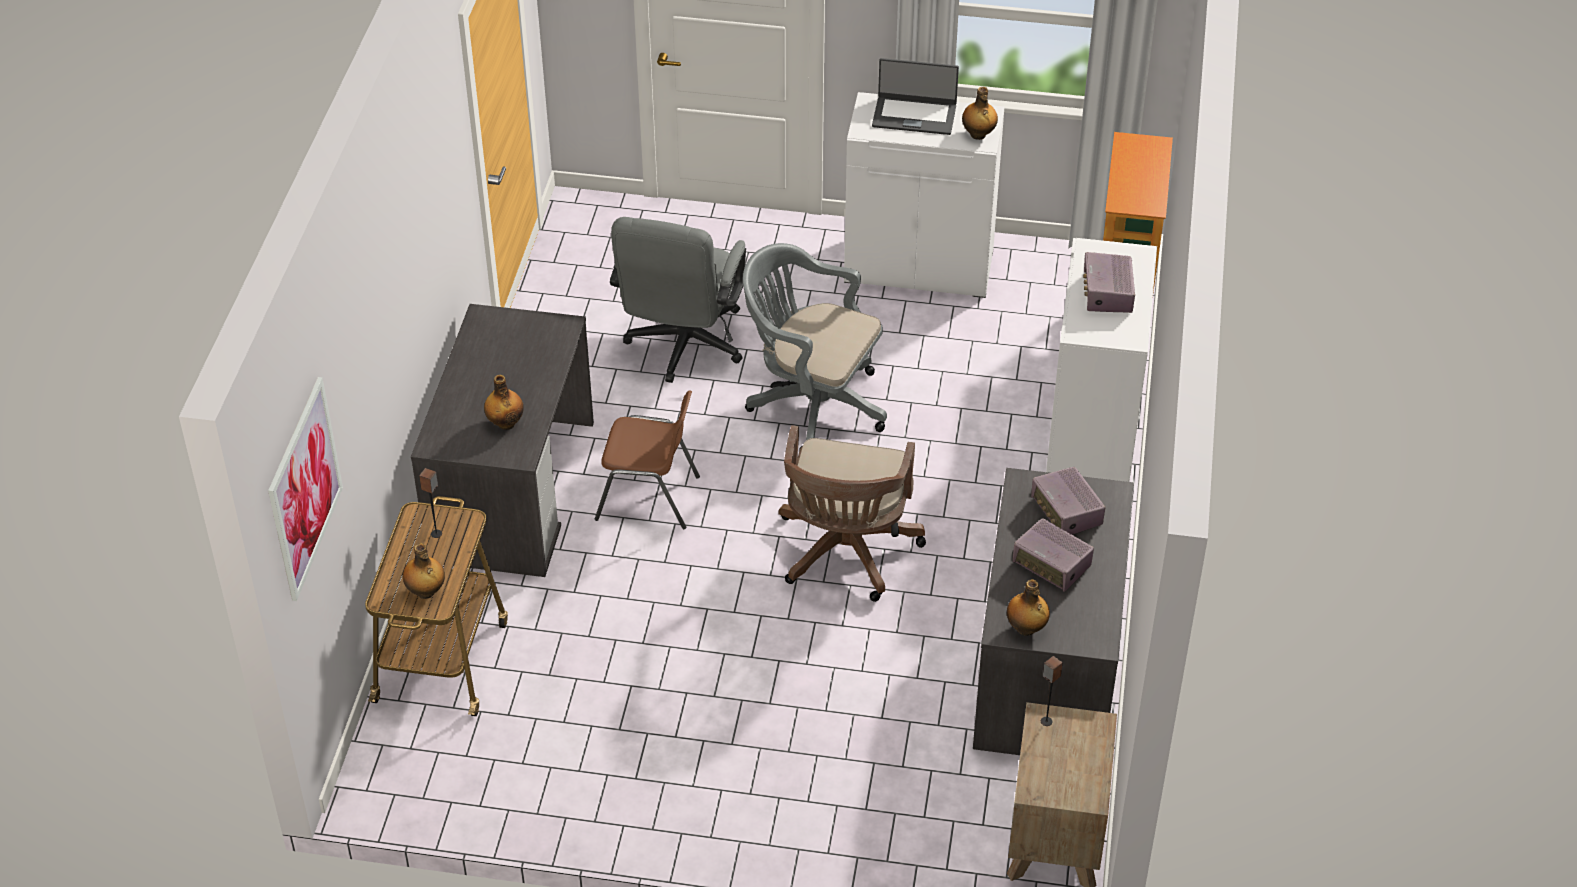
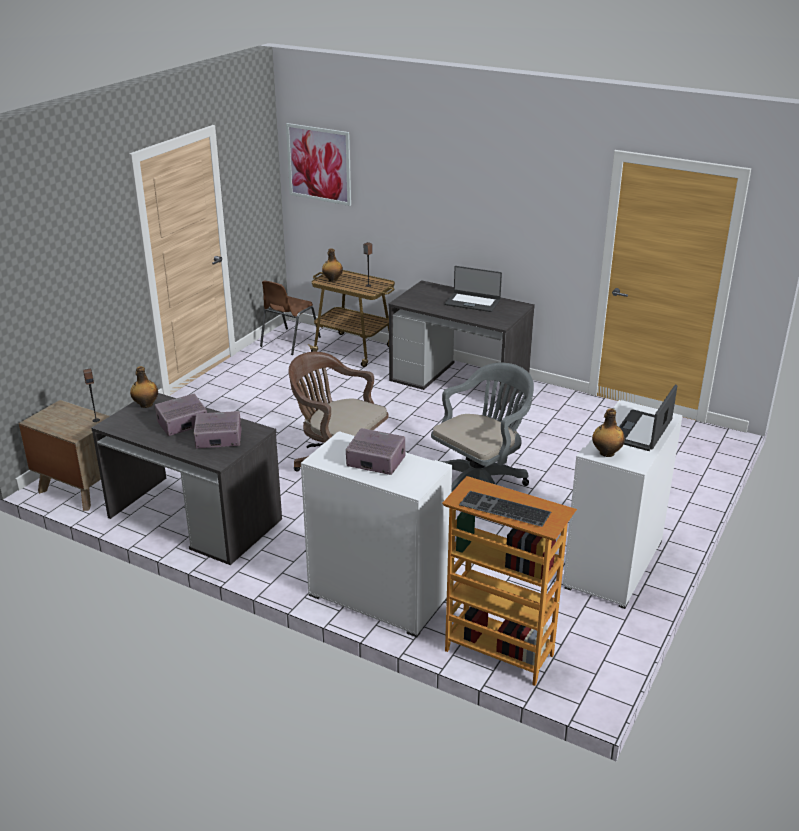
camera: 110 degrees right, 15 degrees down
(491, 372) = (472, 302): none -> laptop
(505, 423) = (429, 301): bottle -> none
(649, 498) = (428, 417): brown chair -> brown chair (289, 342)
(683, 348) = (556, 449): grey office chair -> none
(1149, 176) = (503, 509): none -> keyboard

